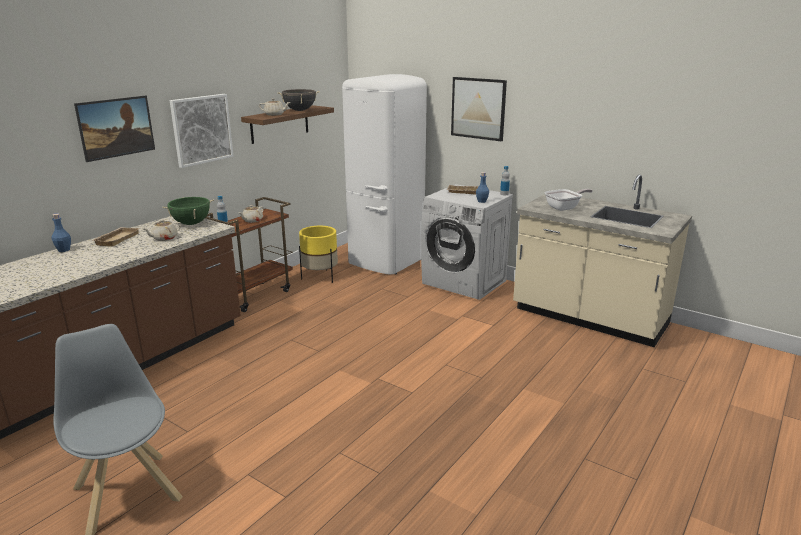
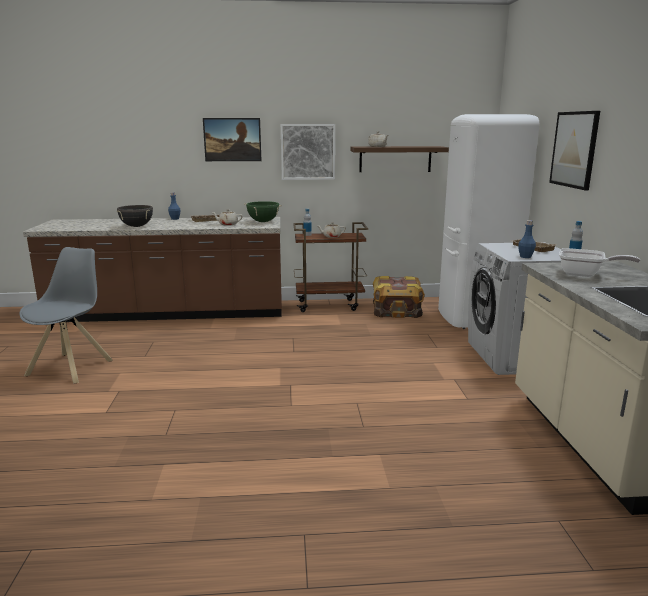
camera: 50 degrees right, 5 degrees down
(299, 110) = (410, 146): black cooking pot -> black cooking pot (136, 226)
(320, 277) = (397, 310): yellow planter -> crate

